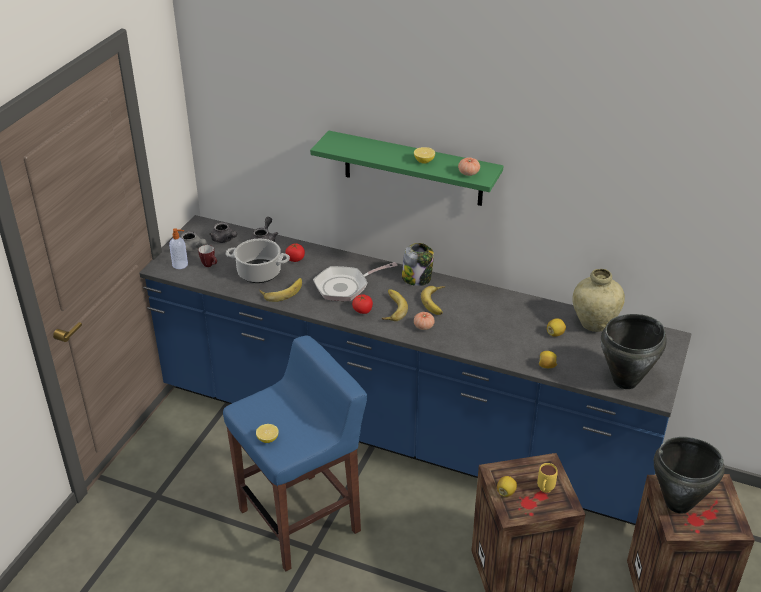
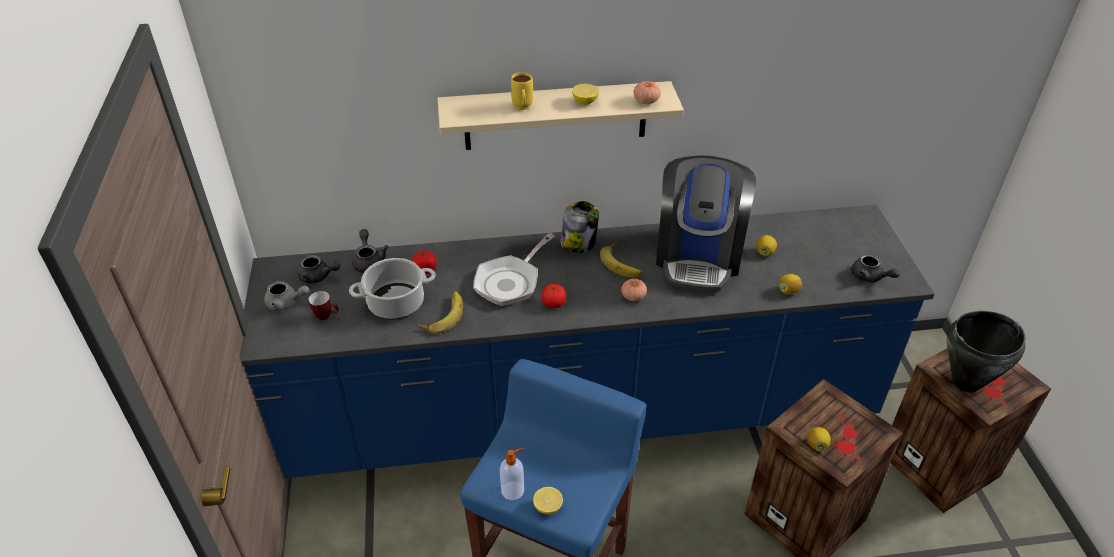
camera: 30 degrees left, 5 degrees up
(180, 265) = (288, 329): soap dispenser -> soap dispenser (513, 490)
(391, 308) = (581, 288): banana -> none
(413, 169) = (555, 116): green shelf -> beige shelf
(500, 317) = (698, 255): none -> coffee machine
(544, 490) = (848, 425): yellow mug -> yellow mug (522, 108)
(594, 323) = (789, 228): beige vase -> none
(626, 381) = (870, 277): black cooking pot -> grey teapot

